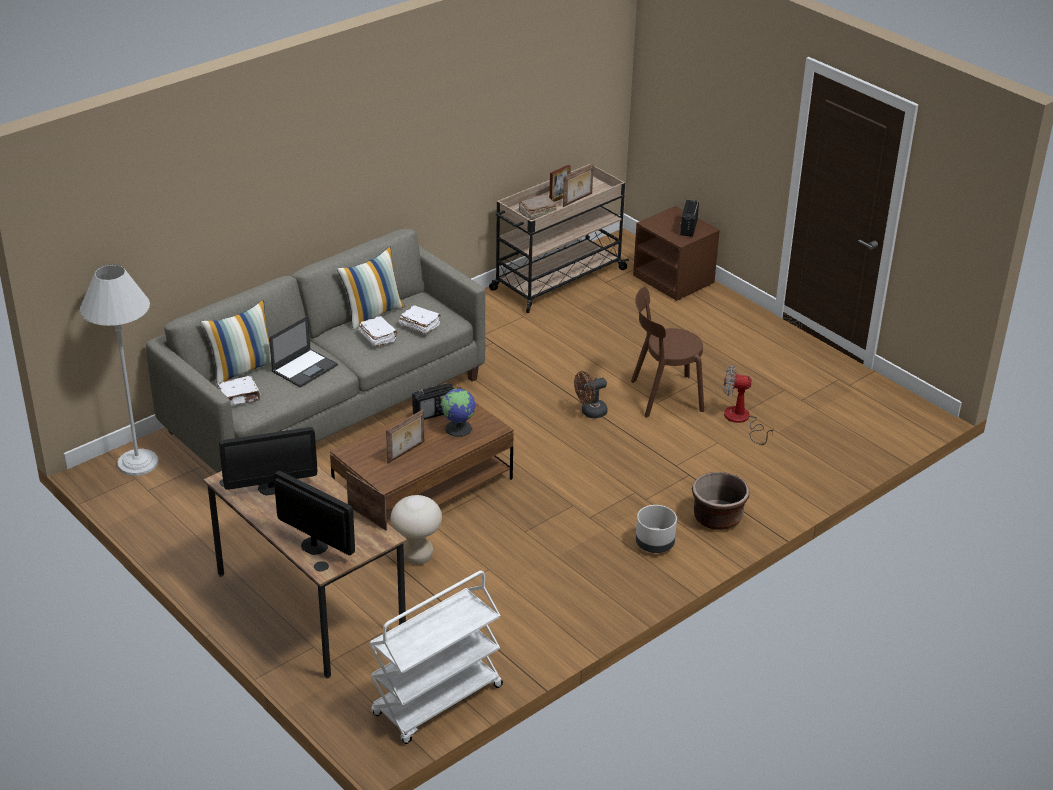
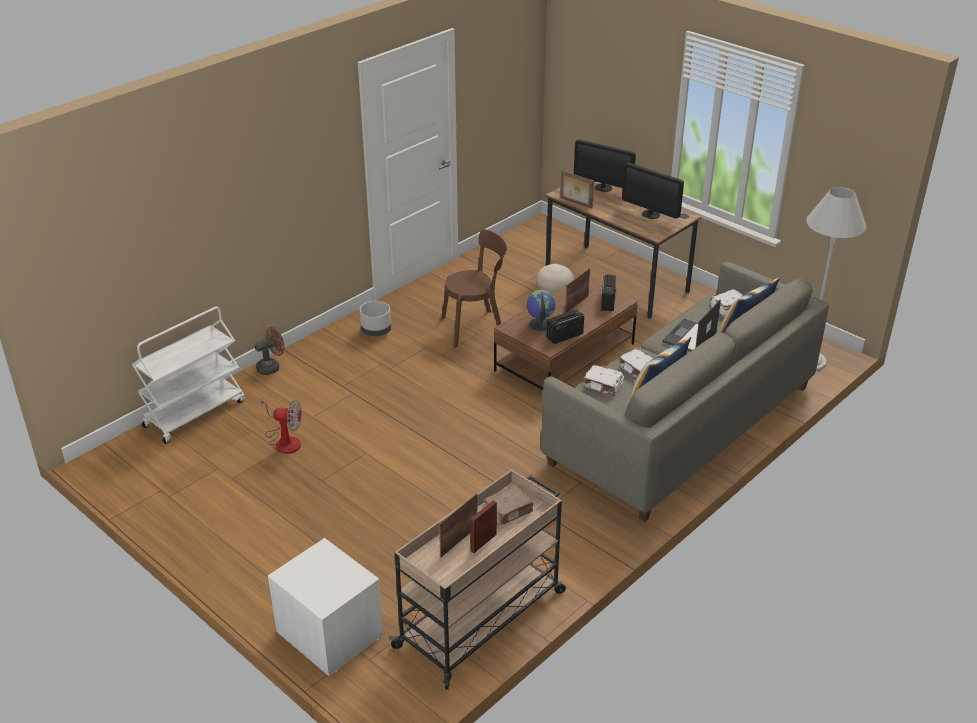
camera: 175 degrees right, 0 degrees up
(271, 487) = (650, 214): monitor -> monitor turned 120 degrees counterclockwise
(437, 702) = (515, 240): white cart -> white cart (195, 413)
(590, 412) = (431, 437): brown fan -> brown fan (271, 367)
(662, 396) = (359, 460): brown chair -> brown chair (476, 328)
(674, 279) = (328, 634): brown nightstand -> white nightstand
(688, 228) = (309, 573): radio -> radio (607, 302)
(717, 518) = (324, 354): brown planter -> none

